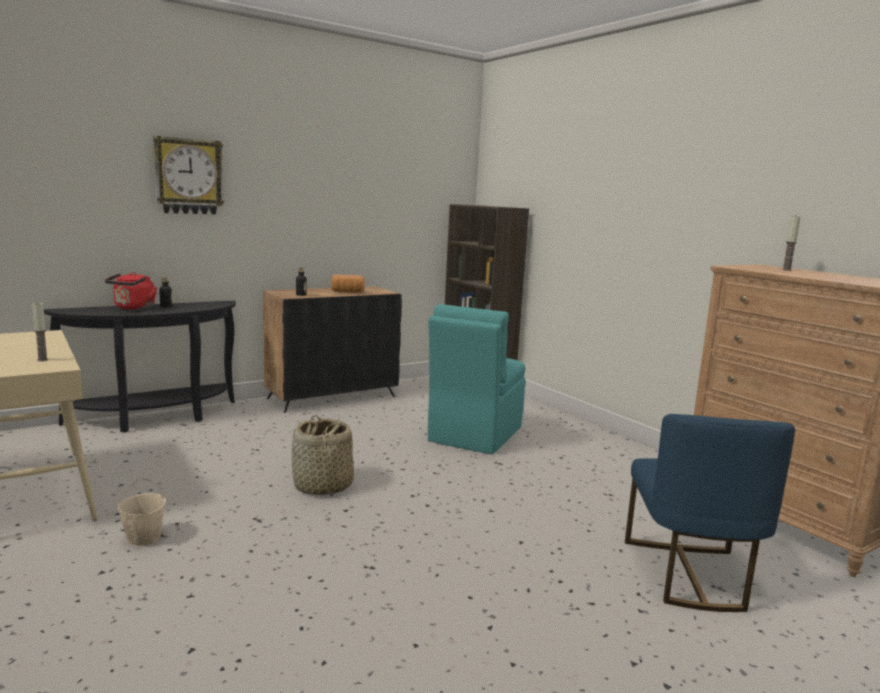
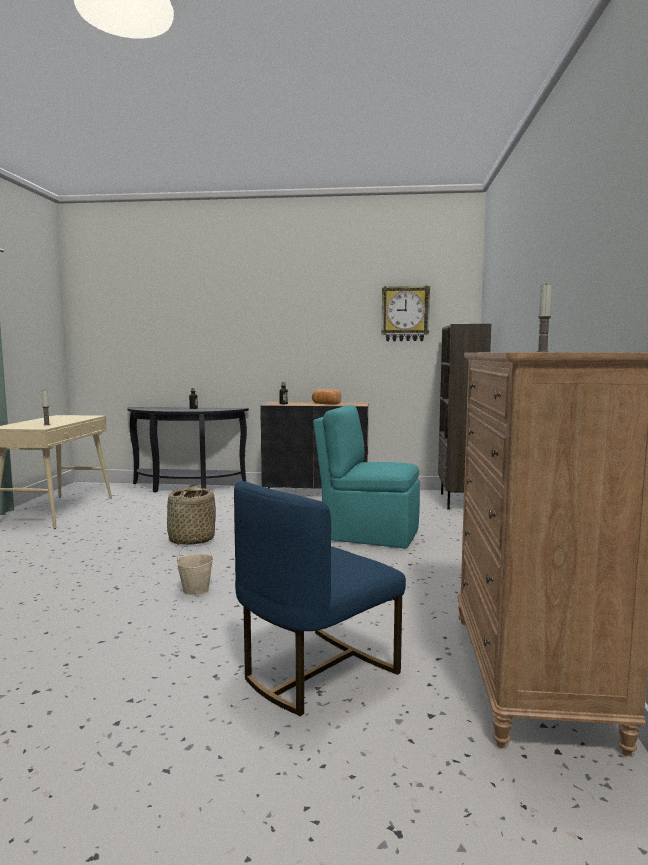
camera: 40 degrees right, 5 degrees down
(133, 308) = (172, 408): red kettle -> none
(144, 538) = (54, 542): beige bucket -> beige bucket (196, 590)
(188, 176) = (217, 317): wall clock -> wall clock (405, 314)
(474, 435) = (368, 534): turquoise chair -> turquoise chair turned 45 degrees clockwise

